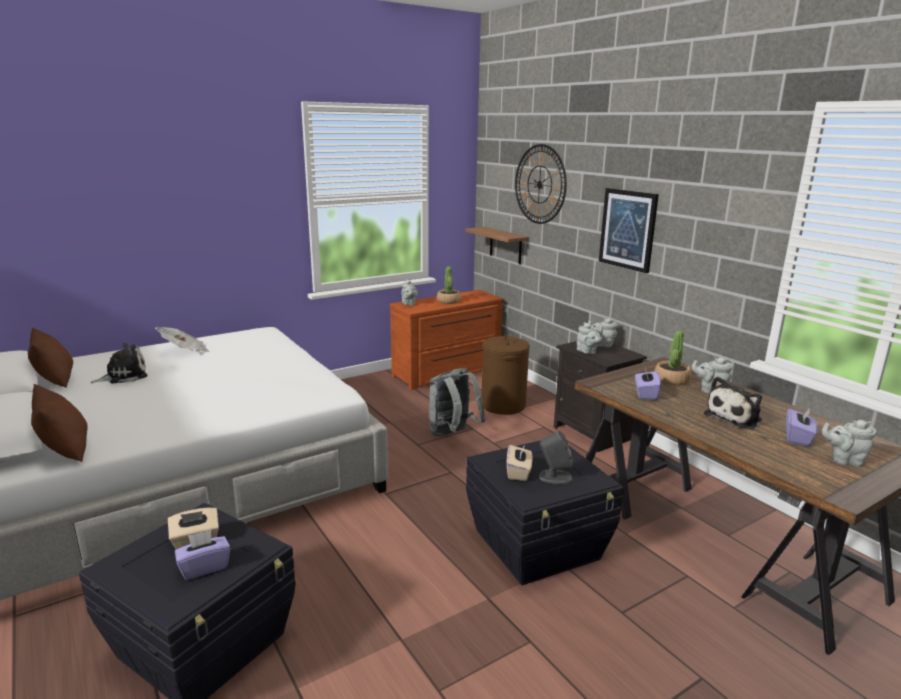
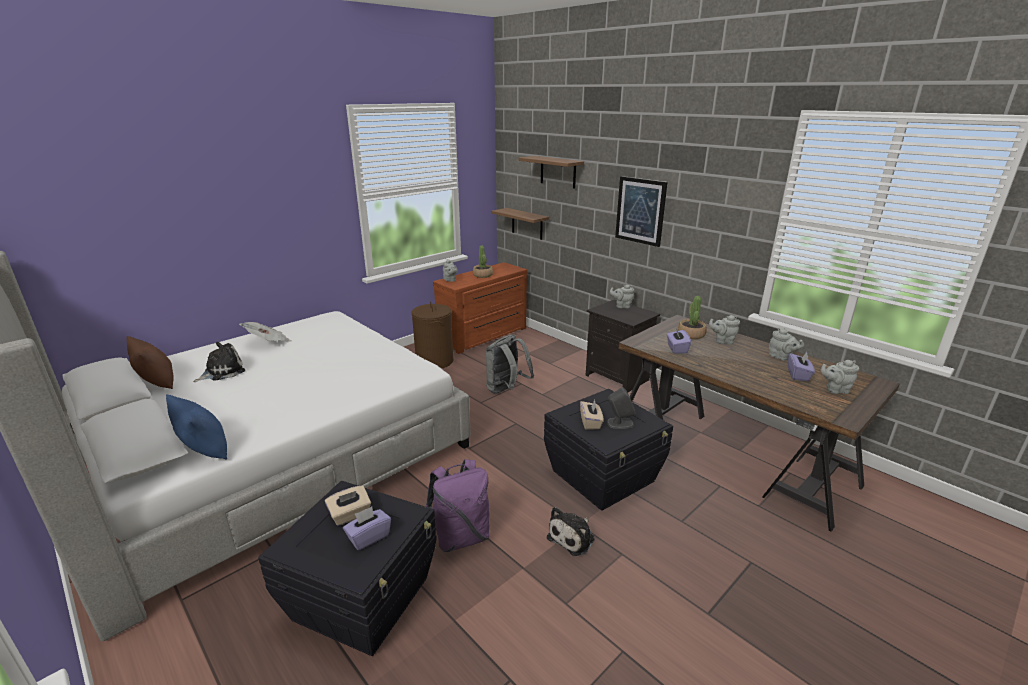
camera: 10 degrees left, 5 degrees up
(66, 450) = (205, 450): brown pillow -> blue pillow
(340, 592) = (461, 536): none -> purple backpack
(503, 405) = (539, 360): brown laundry basket -> brown laundry basket (435, 361)
(539, 184) = (558, 172): wall clock -> shelf
(587, 351) = (613, 313): grey teapot -> grey teapot (781, 357)
(735, 417) = (748, 362): plush toy -> plush toy (573, 537)

